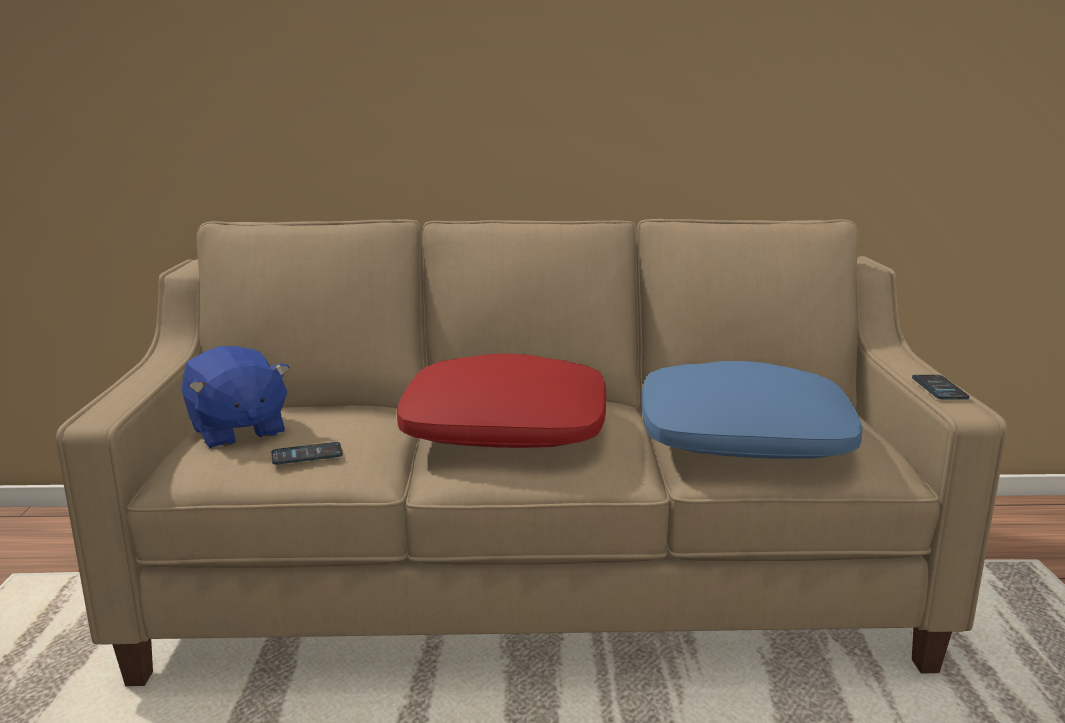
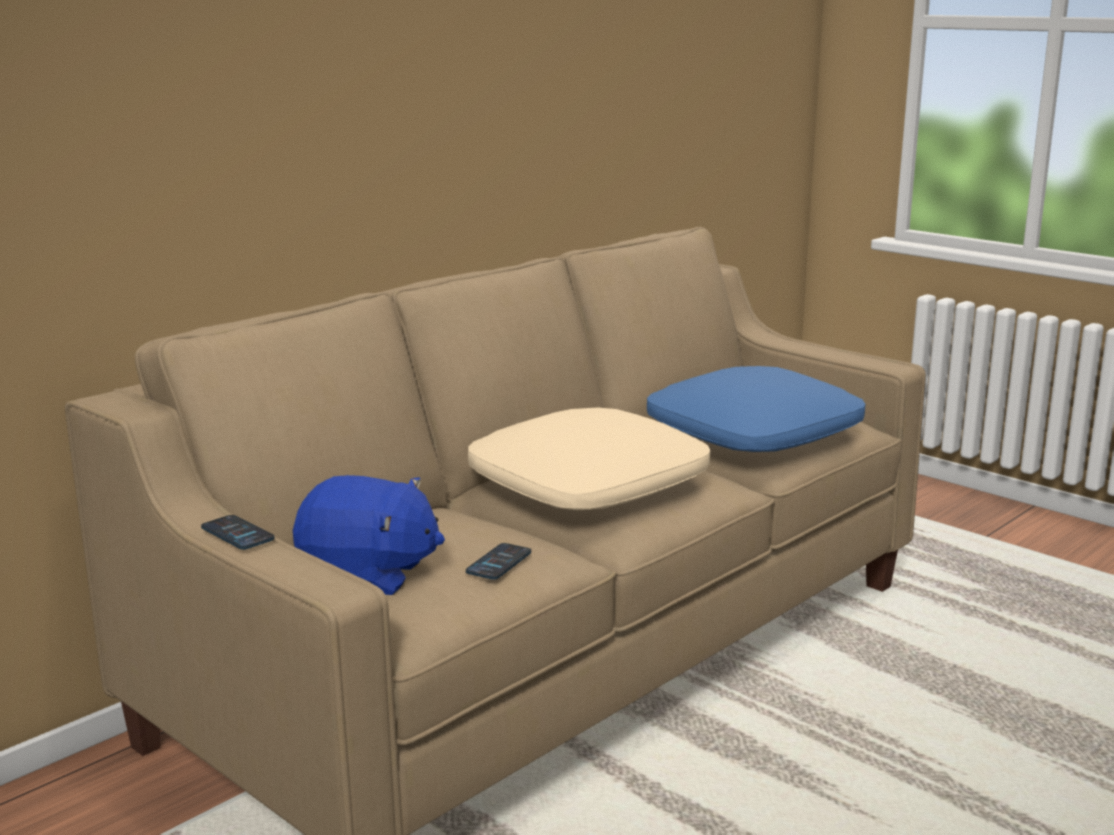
camera: 45 degrees left, 0 degrees up
(506, 426) = (588, 485): red pillow -> beige pillow
(939, 388) = (852, 356): phone -> phone (237, 534)

